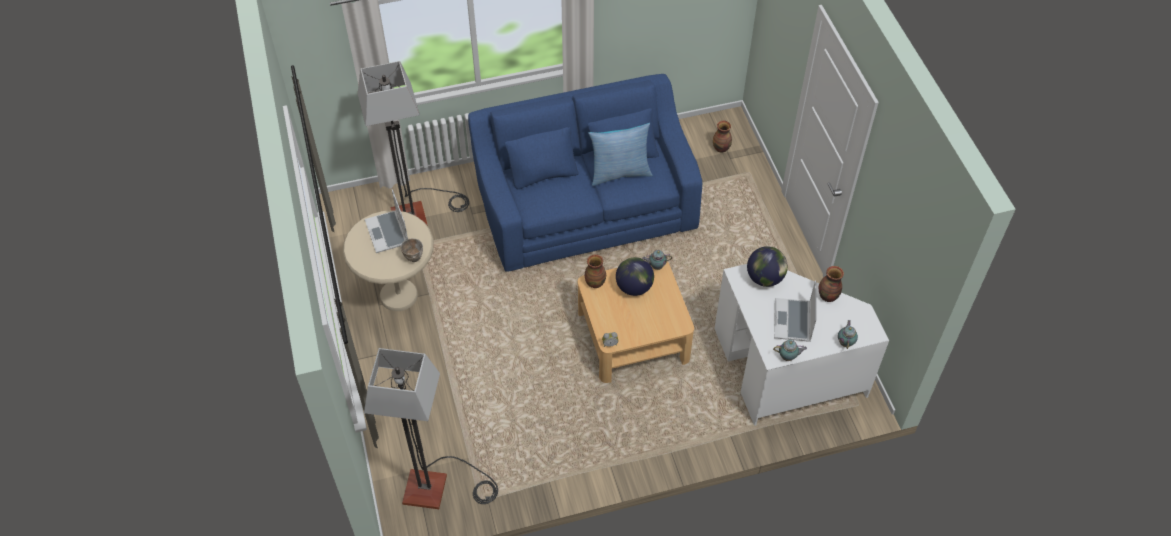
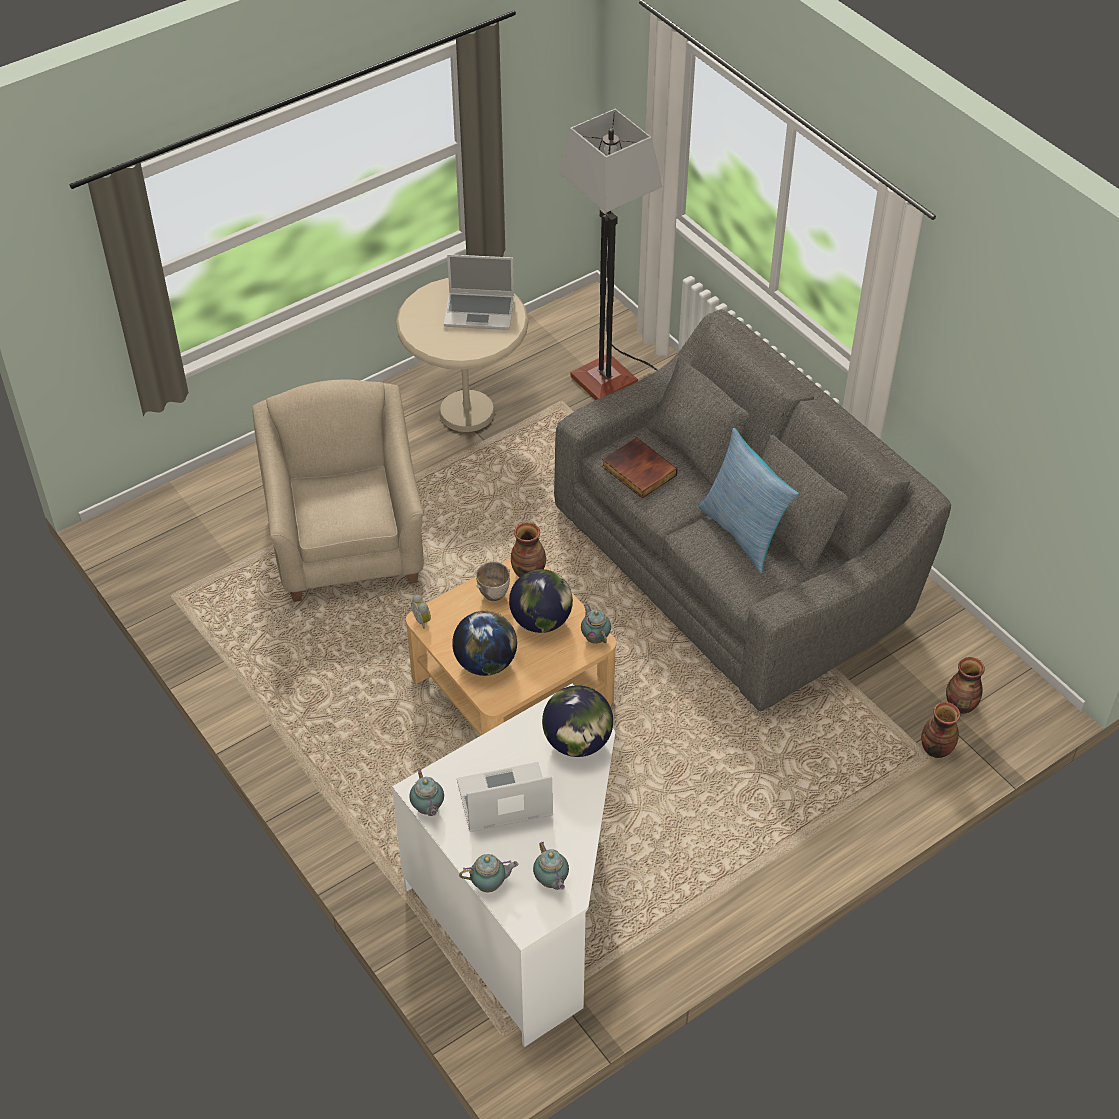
camera: 70 degrees right, 5 degrees down
(388, 233) = (480, 311): laptop -> laptop turned 135 degrees counterclockwise
(414, 257) = (450, 348): bowl -> bowl (495, 594)
(439, 488) = (179, 548): floor lamp -> none
(480, 389) = (347, 543): none -> beige armchair
(552, 203) = (637, 471): none -> book
(585, 205) = (735, 562): blue sofa -> grey sofa
(654, 322) = (485, 663): none -> globe
(827, 296) = (577, 839): vase -> vase (935, 749)
(851, 315) = (551, 882): none -> teapot

